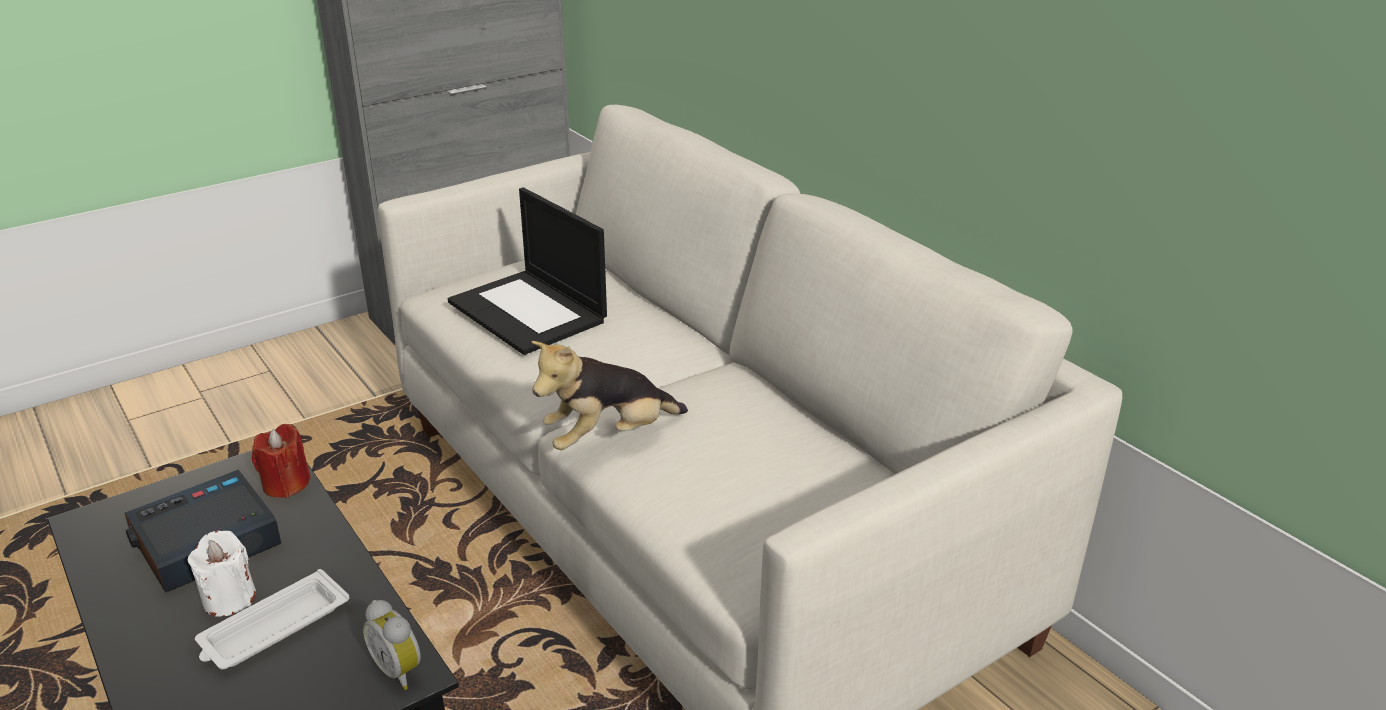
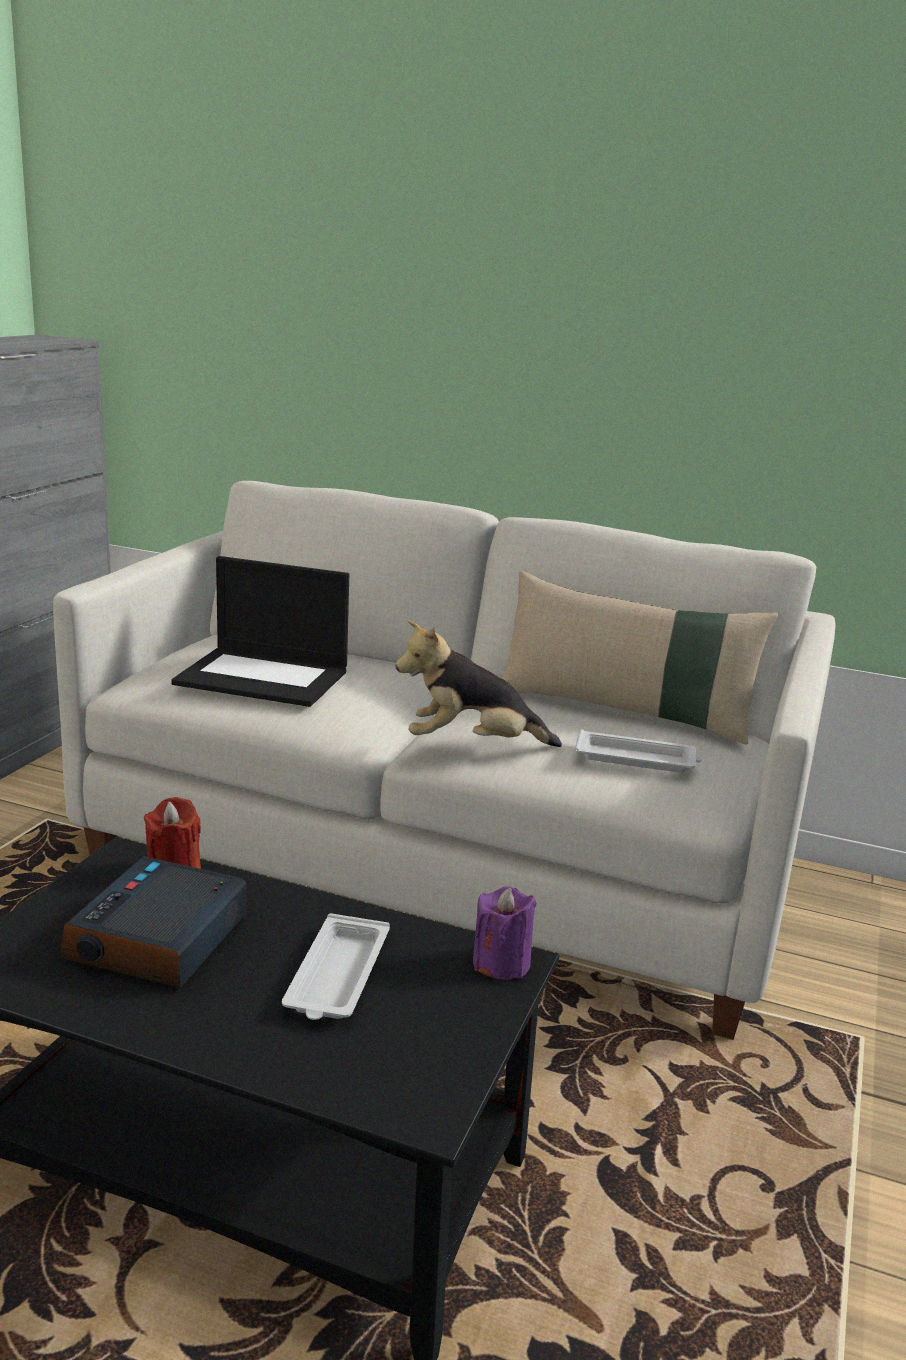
camera: 35 degrees left, 10 degrees down
(229, 598) = (255, 971): white candle -> none
(400, 670) = (501, 963): alarm clock -> purple candle
(608, 437) = (472, 745): plush toy -> plush toy turned 60 degrees clockwise
(739, 504) = (637, 759): none -> white tray
(818, 439) = (624, 711): none -> beige pillow

